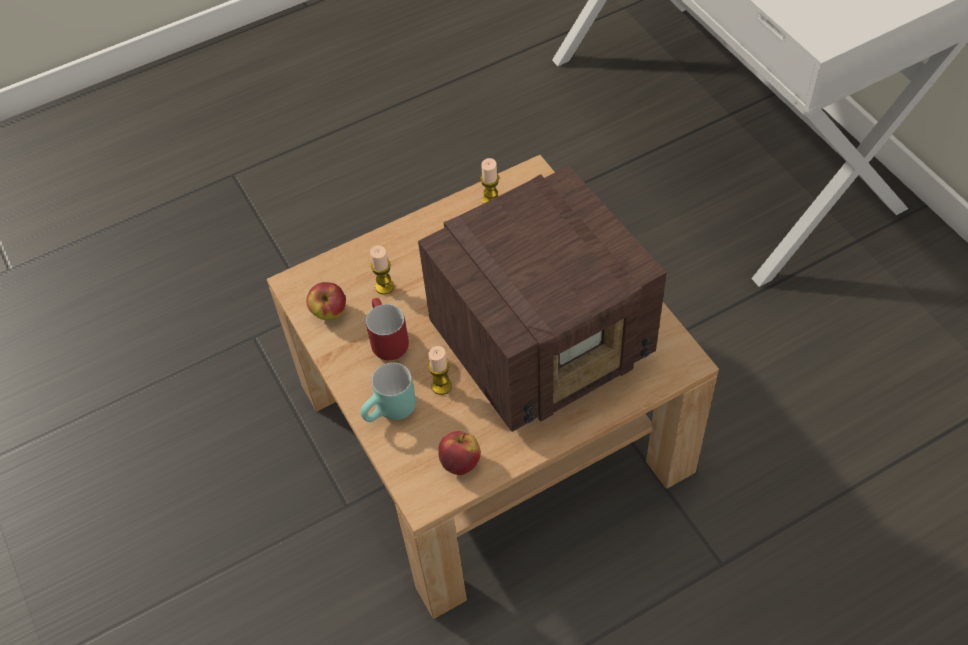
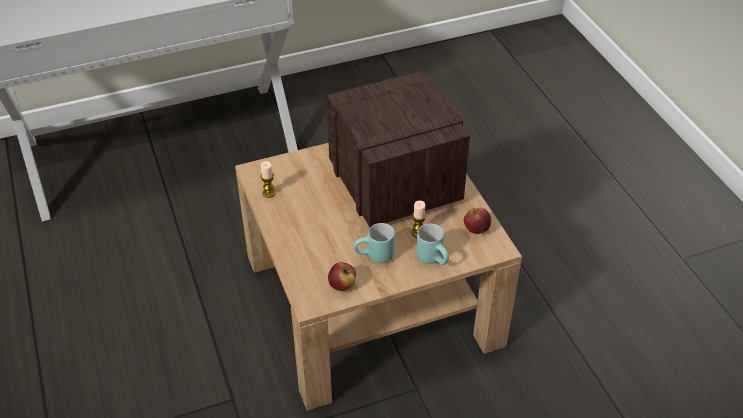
camera: 85 degrees left, 10 degrees down
(384, 286) = (328, 254): candle -> none
(385, 340) = (375, 257): red mug -> turquoise mug

